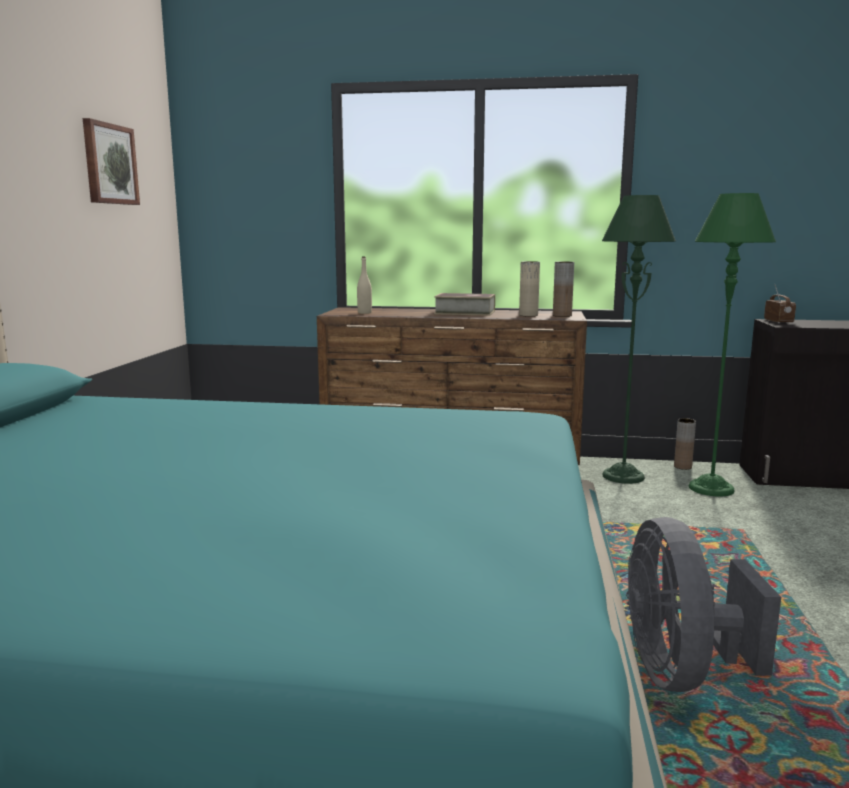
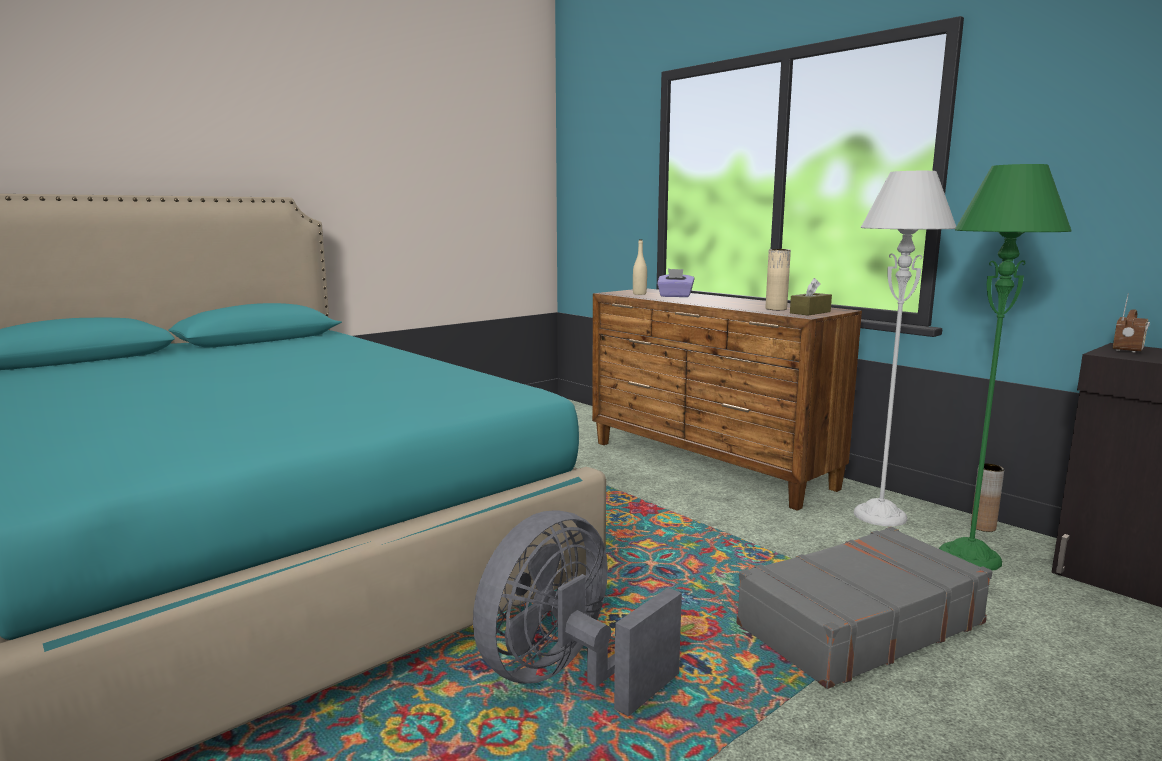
camera: 40 degrees right, 0 degrees up
(109, 164) = (471, 161): picture -> none
(403, 312) = (675, 296): none -> purple tissue box
(465, 312) = (728, 301): book -> none
(562, 315) = (810, 312): brown vase -> brown tissue box
(623, 476) = (880, 515): green floor lamp -> grey floor lamp
(743, 552) = (858, 624): none -> grey suitcase

